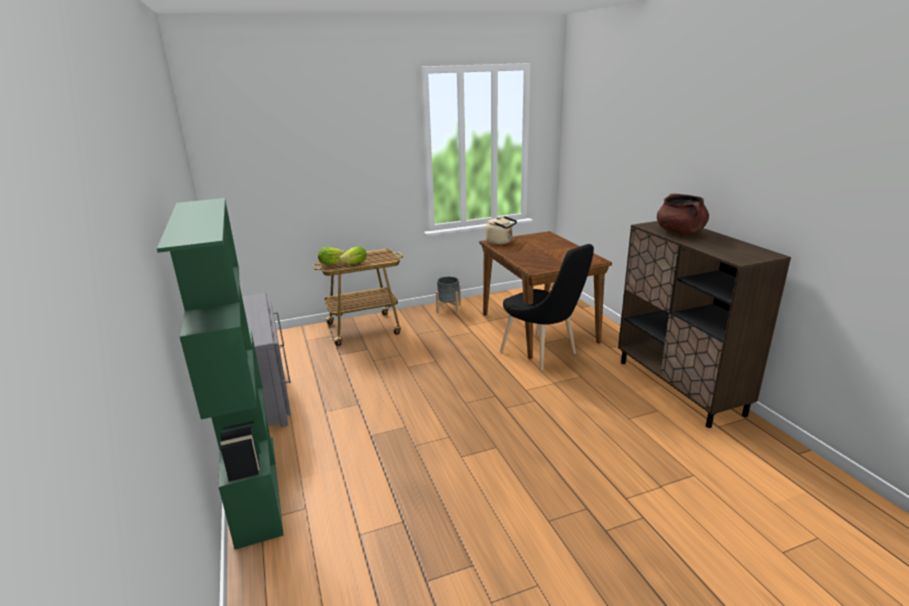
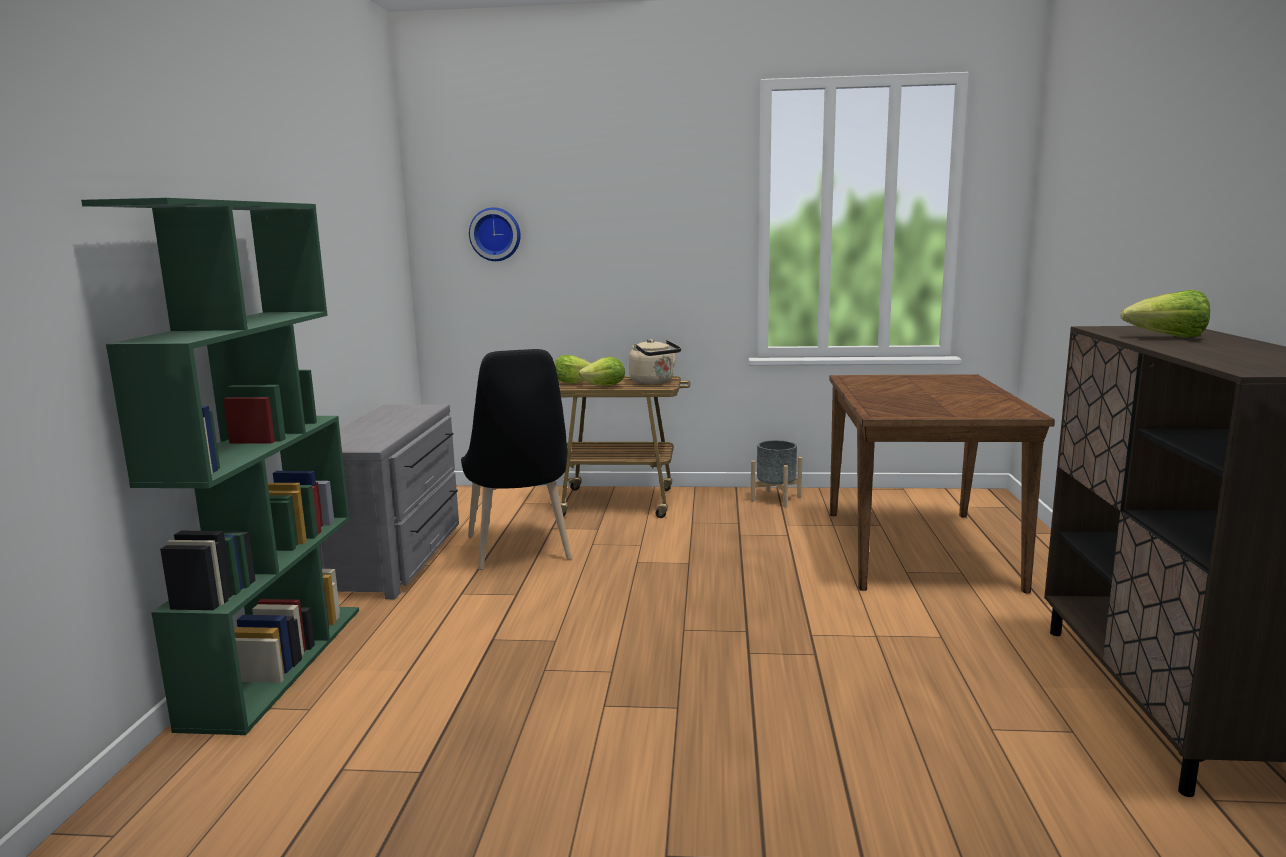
camera: 25 degrees right, 10 degrees down
(259, 171) = (495, 234): none -> wall clock
(501, 242) = (865, 379): beige kettle -> beige kettle (654, 382)
(542, 354) = (891, 588): black chair -> black chair (521, 551)
(680, 233) = (1167, 337): brown cooking pot -> lettuce

